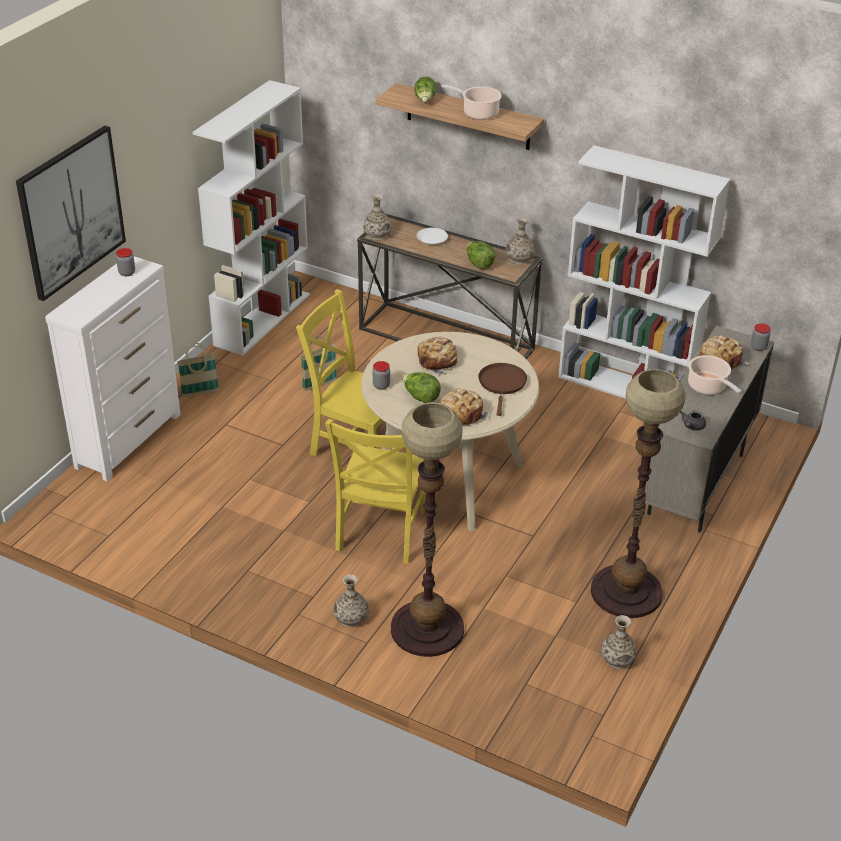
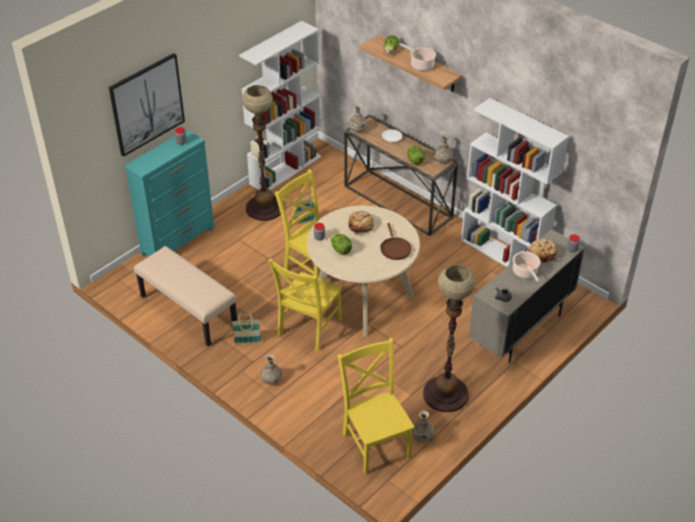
camera: 15 degrees right, 5 degrees up
(129, 440) = (178, 241): white dresser -> turquoise dresser
(179, 539) = (187, 311): none -> beige bench
(200, 392) = (230, 215): basket -> basket (247, 342)
(427, 628) = (314, 394): floor lamp -> floor lamp (265, 208)
(461, 413) = (361, 264): bread -> none
(502, 384) = (395, 248): brown frying pan -> brown frying pan turned 150 degrees clockwise
(550, 682) = (375, 443): none -> yellow chair

